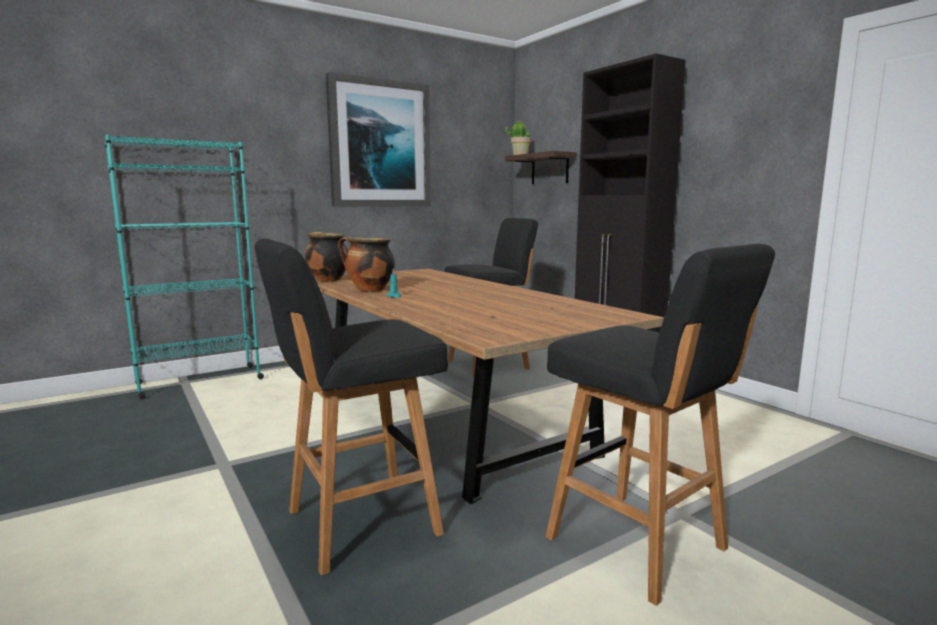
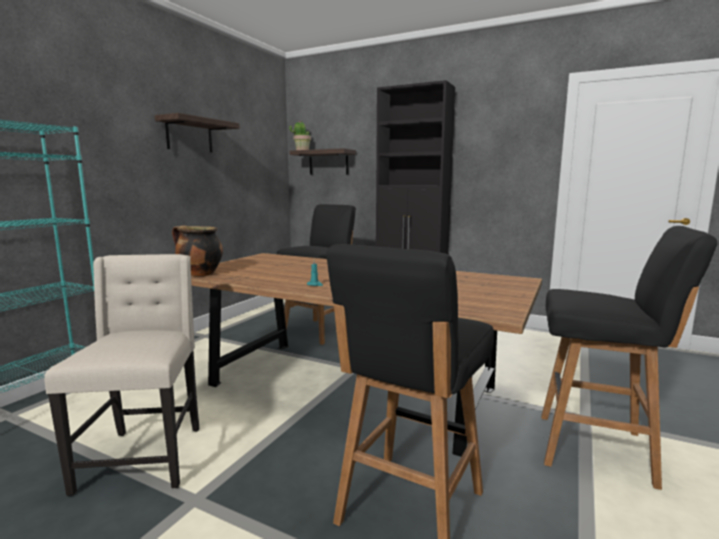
camera: 30 degrees left, 0 degrees up
(227, 428) = (144, 457): none -> beige chair
(369, 290) = (274, 281): cooking pot -> none
(379, 144) = (189, 135): picture -> shelf

